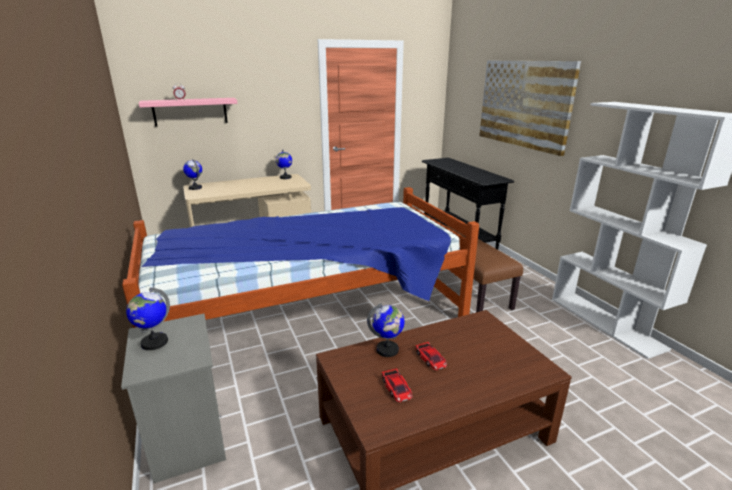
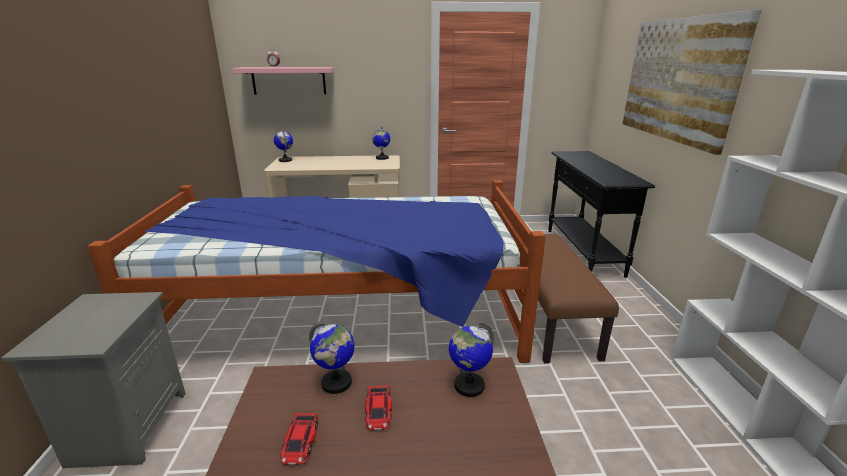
camera: 20 degrees right, 0 degrees up
(154, 342) = (83, 314): globe -> globe (468, 386)

